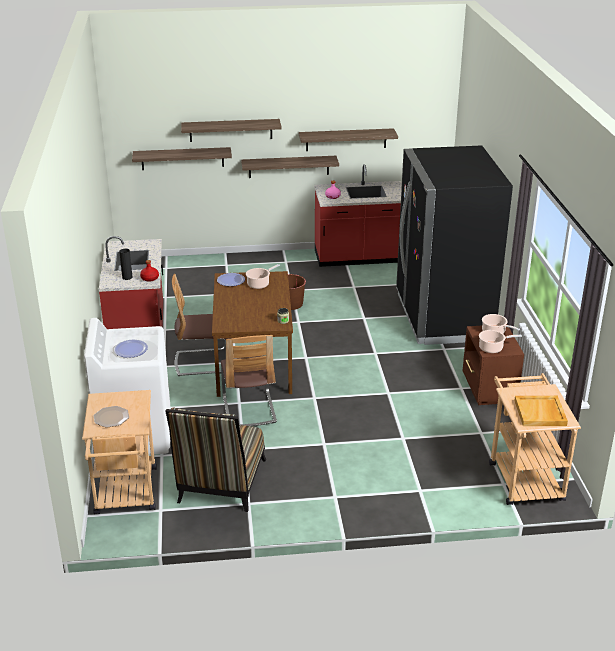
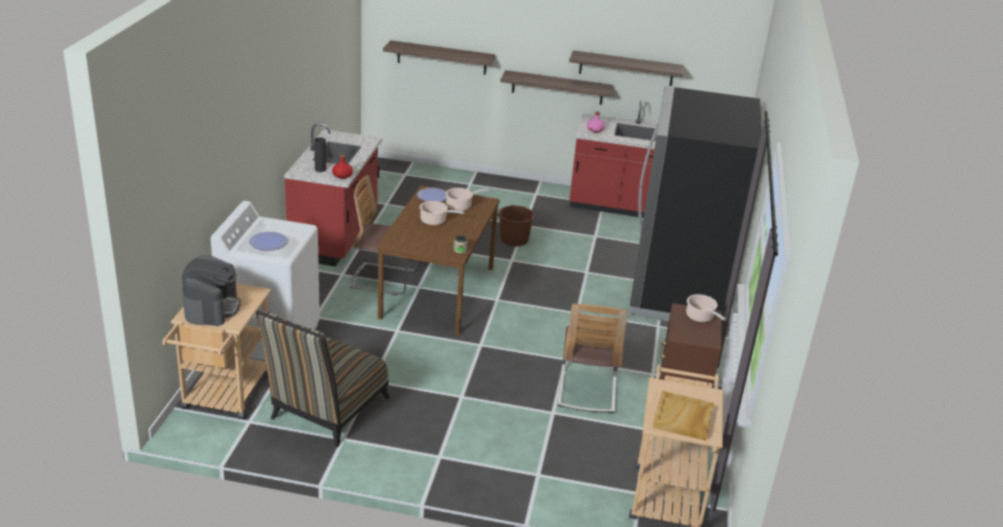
camera: 15 degrees right, 0 degrees up
(111, 417) = (212, 307): plate -> coffee machine
(231, 130) = (497, 35): shelf -> none
(249, 409) = (403, 340): chair -> chair (587, 390)
(492, 348) = (687, 334): cooking pot -> cooking pot (435, 221)

